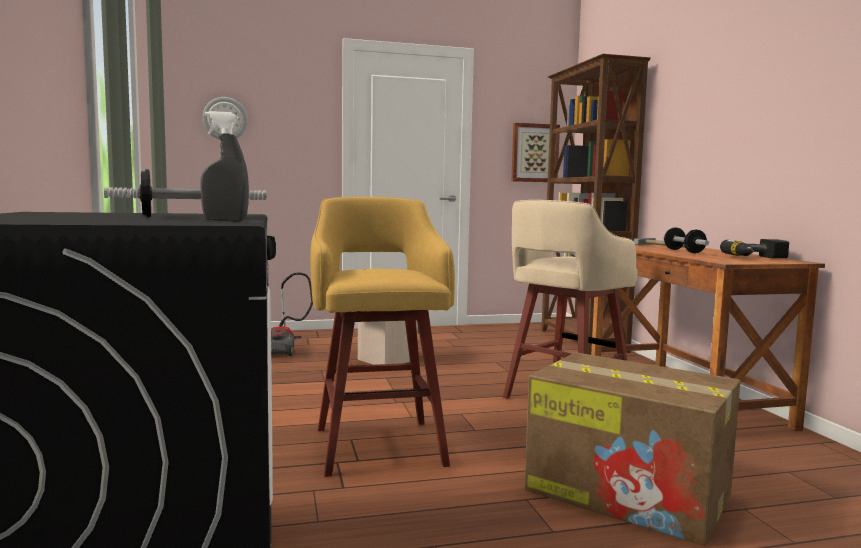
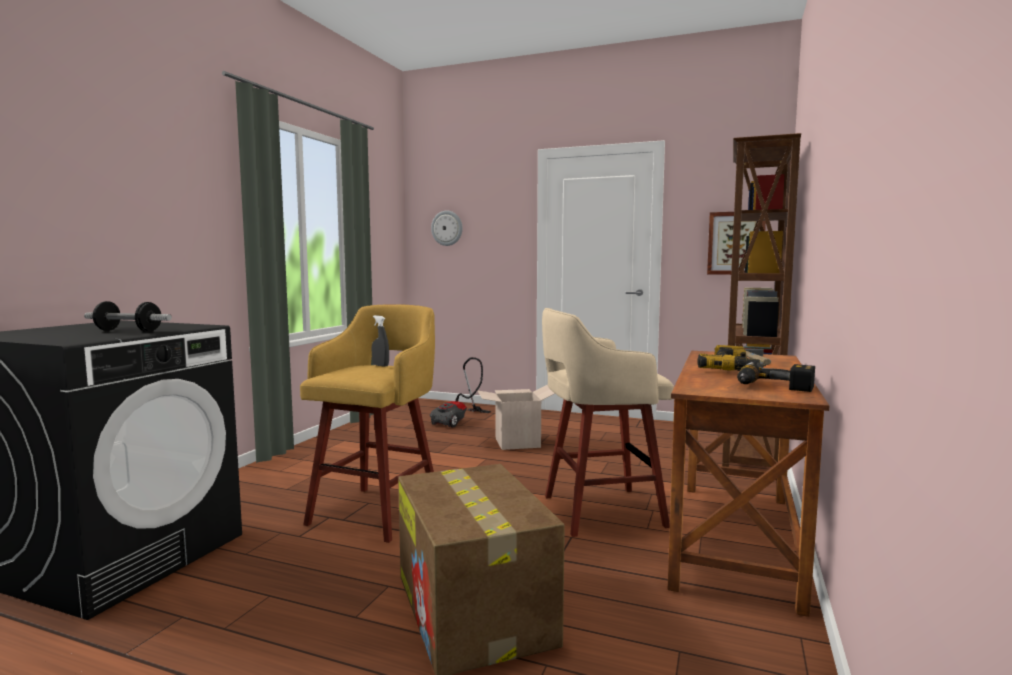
camera: 35 degrees right, 0 degrees up
(225, 220) = (100, 337): grey spray bottle -> grey spray bottle (380, 365)
(684, 251) = (732, 370): dumbbell -> power drill

